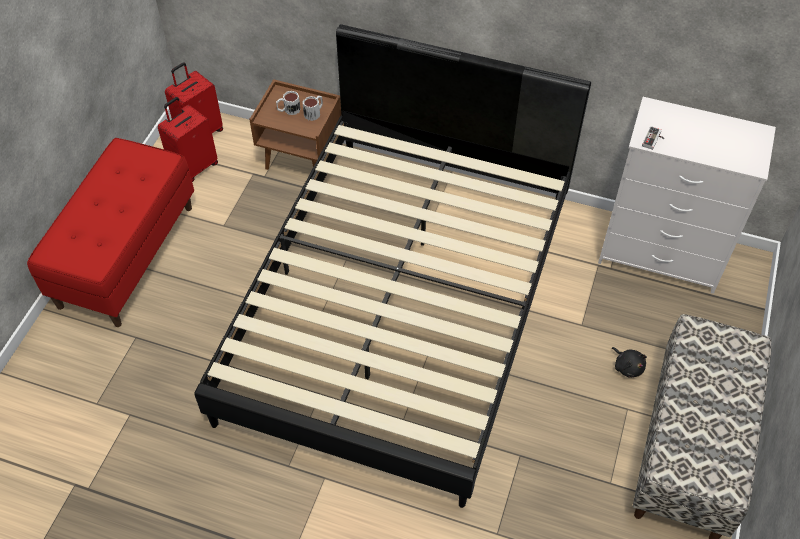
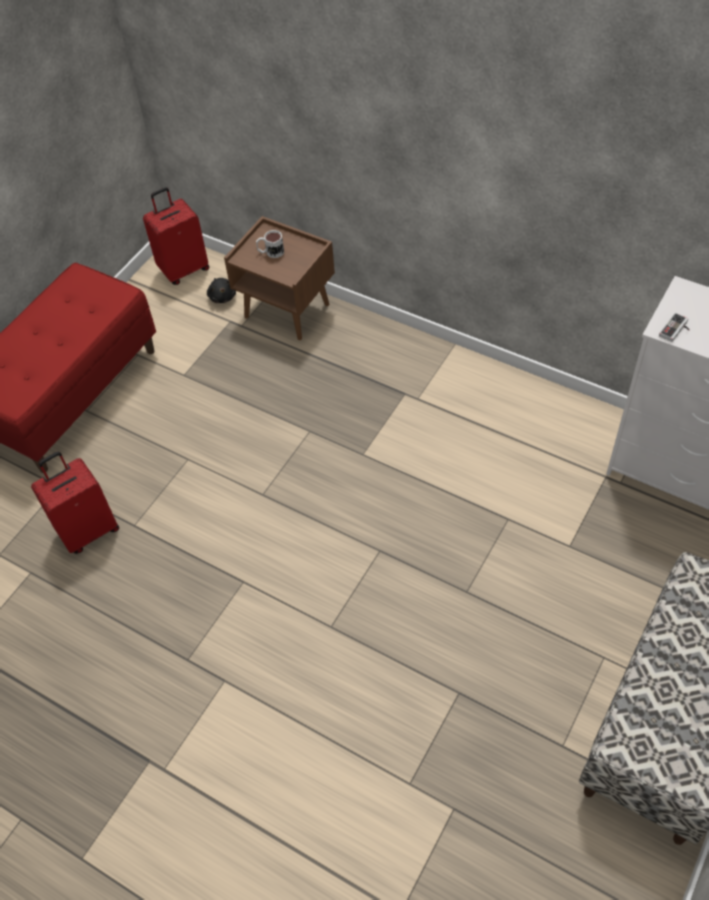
camera: 15 degrees right, 0 degrees up
(194, 167) = (168, 306): red suitcase -> red suitcase (88, 530)
(314, 112) = (299, 258): mug -> none
(401, 306) = (359, 494): black bed -> none
(627, 366) = (615, 605): black plush toy -> black plush toy (222, 296)

